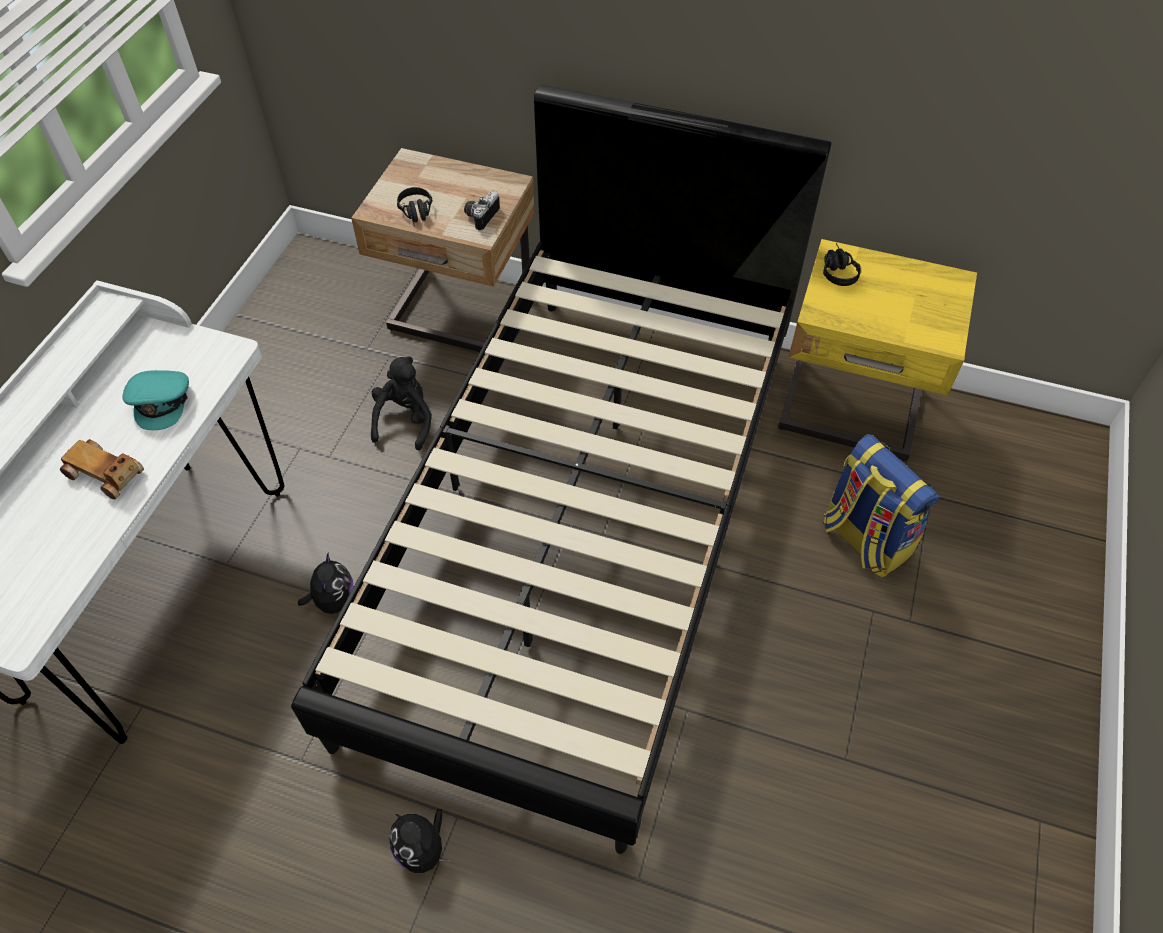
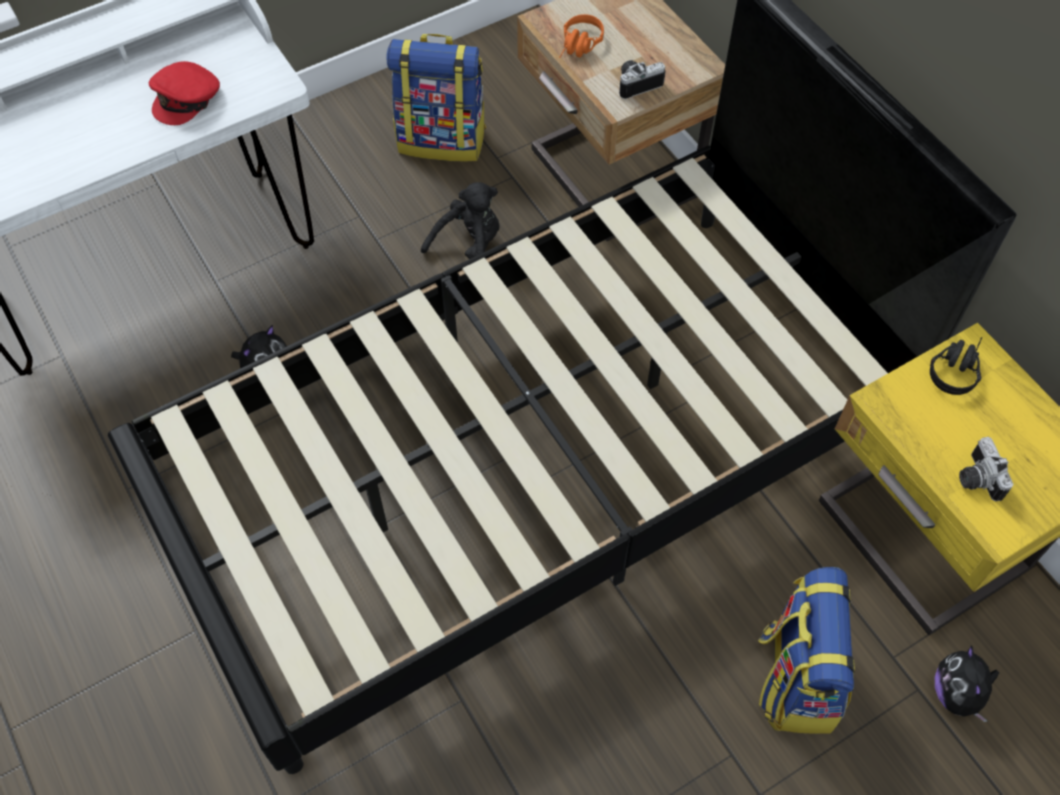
camera: 40 degrees right, 5 degrees up
(106, 475) = (93, 137): toy car -> none
(161, 401) = (187, 98): turquoise cap -> red cap
(313, 359) = (442, 139): none -> backpack
(417, 215) = (579, 47): black headphones -> orange headphones
(423, 849) = (147, 635): plush toy -> plush toy (957, 693)
(907, 322) = (976, 478): none -> camera

